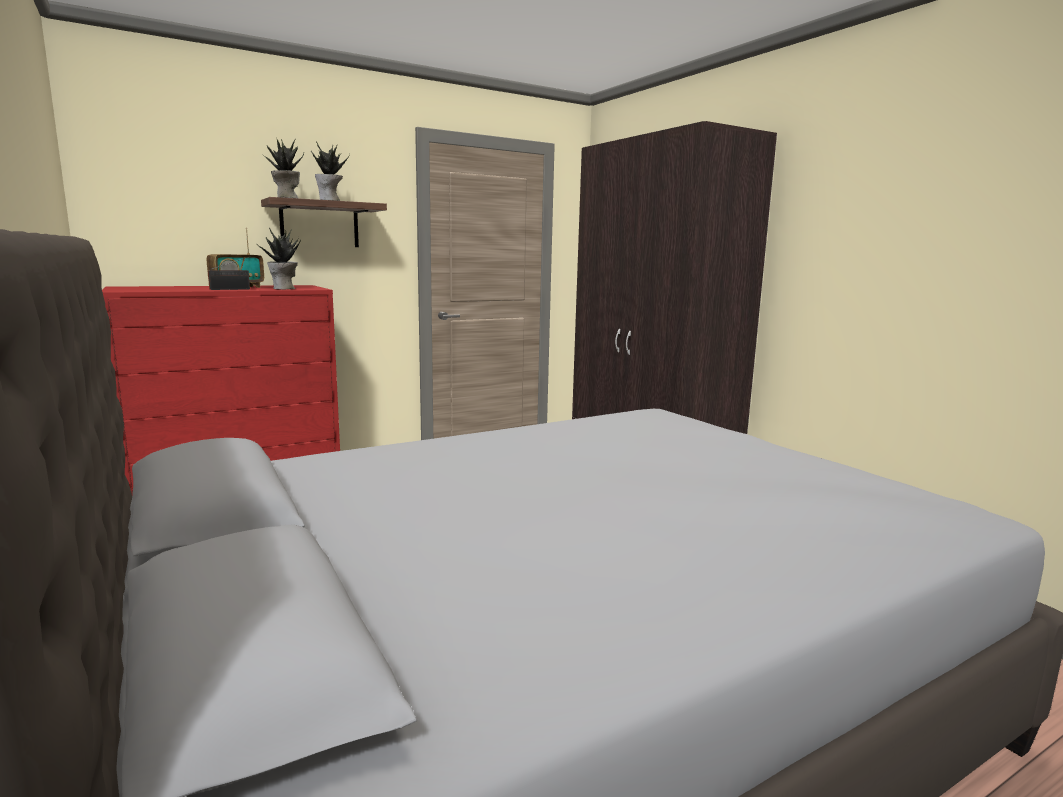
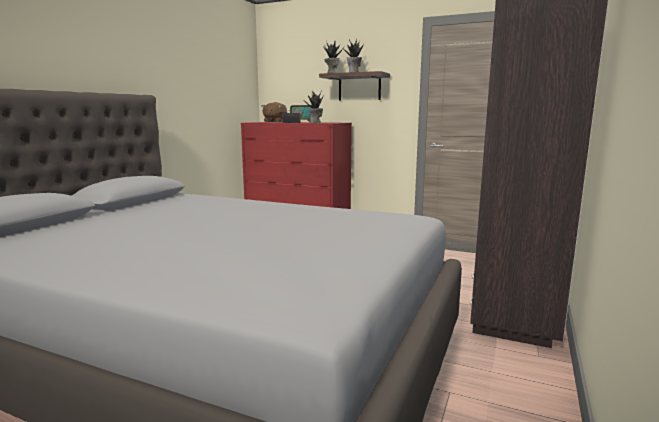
camera: 55 degrees right, 0 degrees up
(160, 287) = (274, 122): none -> brown plush toy

